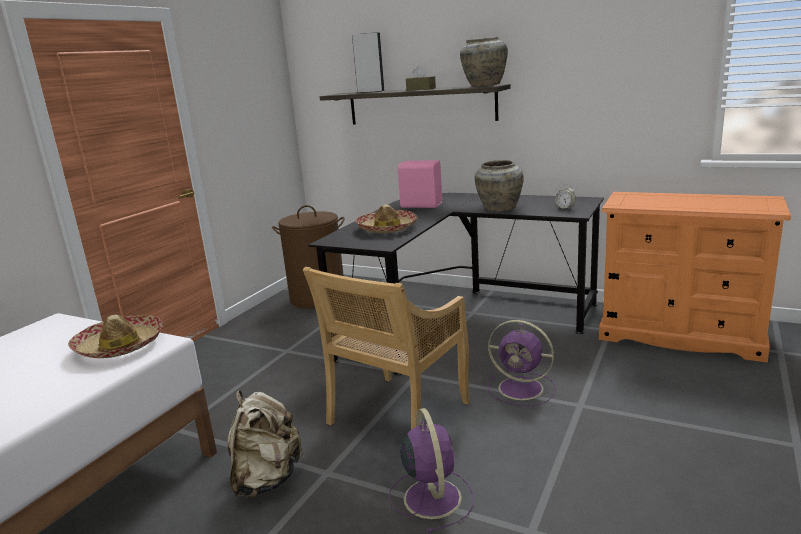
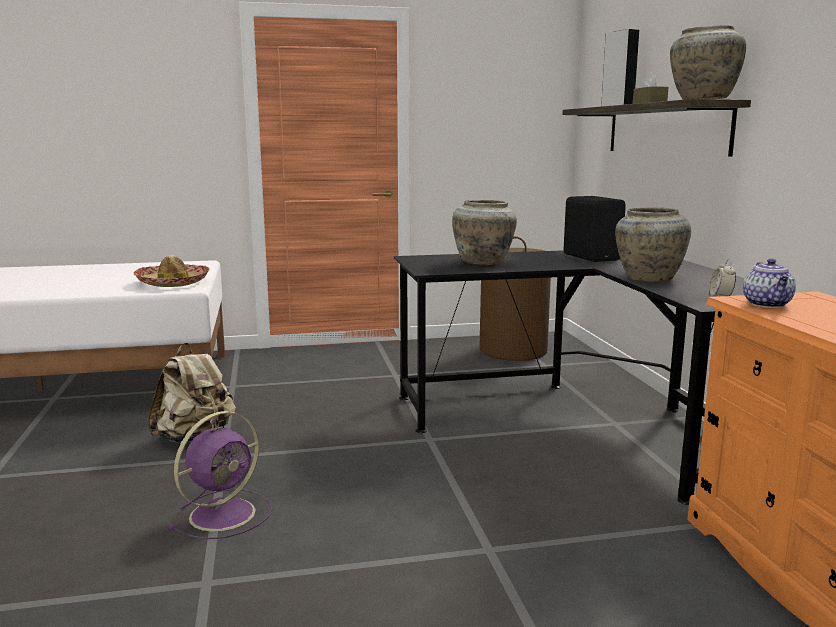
camera: 50 degrees right, 5 degrees down
(387, 228) = (484, 263): hat -> beige vase
(397, 414) = (344, 455): beige chair -> none
(421, 205) = (592, 257): pink speaker -> black speaker
(522, 389) = (478, 503): purple fan -> none
(632, 203) = (767, 304): none -> teapot

